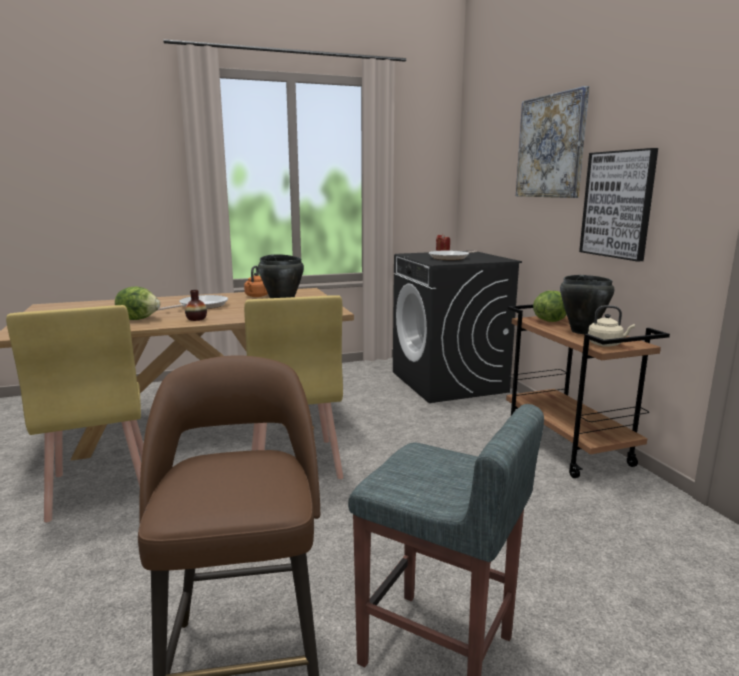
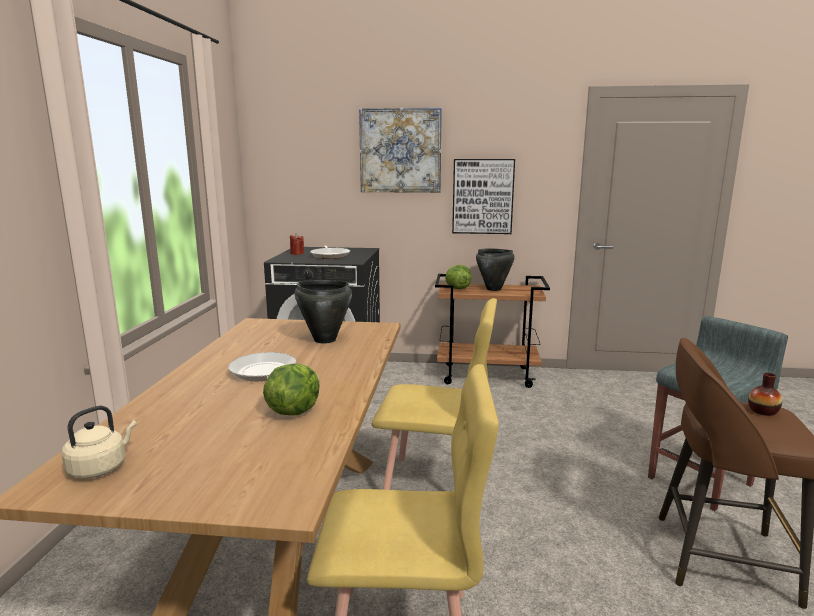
camera: 65 degrees left, 0 degrees up
(196, 319) = (340, 380): vase -> vase (763, 411)
(256, 296) = (249, 344): orange kettle -> none
(606, 344) = (528, 291): beige kettle -> beige kettle (100, 467)

